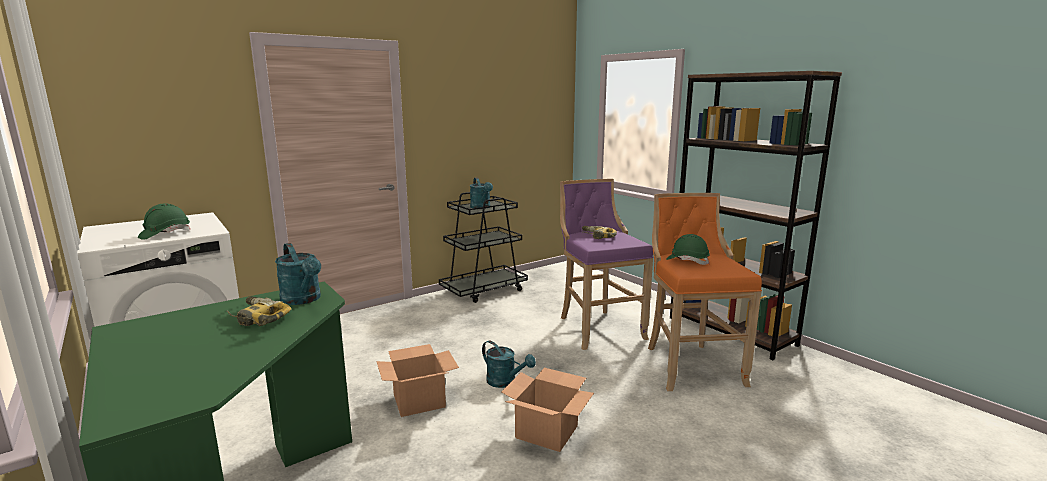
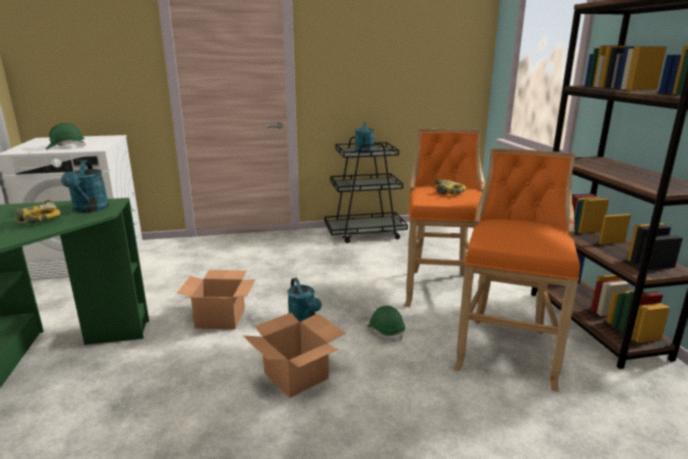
camera: 25 degrees right, 5 degrees up
(597, 327) = (441, 288): purple stool -> orange stool
(687, 261) = (507, 230): green hard hat -> green hard hat (385, 332)

